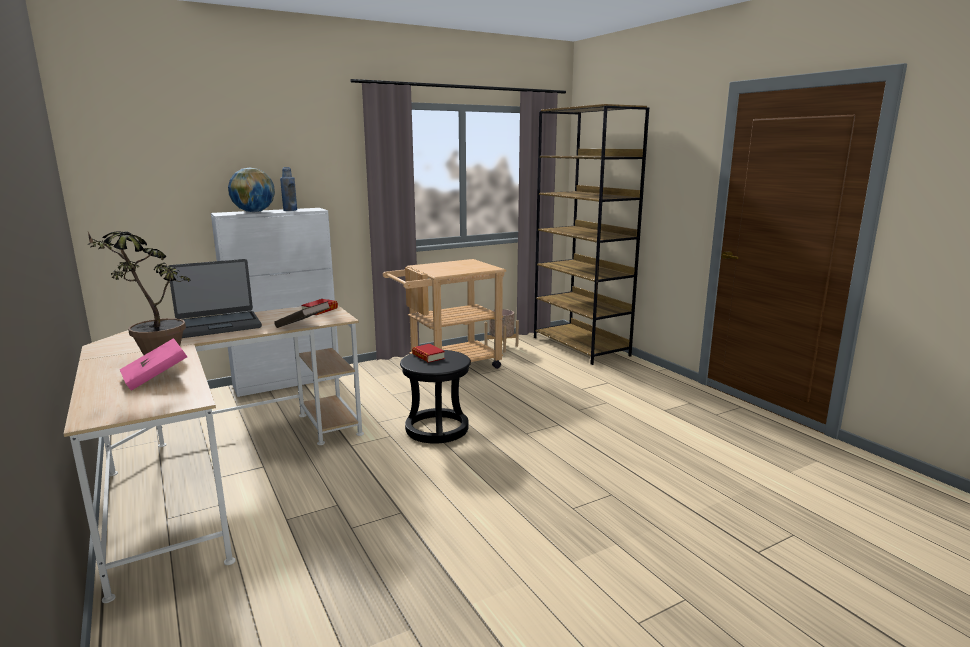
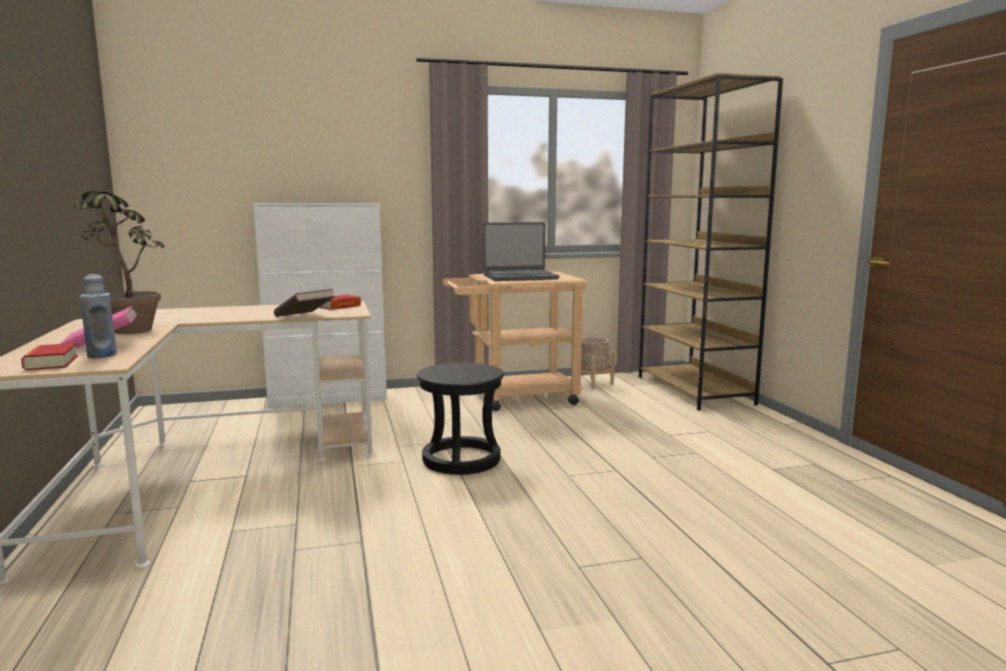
camera: 15 degrees right, 5 degrees down
(218, 325) = (221, 312): laptop -> laptop (520, 277)
(254, 212) = (299, 202): globe -> none
(290, 210) = (339, 202): blue bottle -> blue bottle (102, 355)
(428, 356) = (455, 368): book -> book (51, 363)

